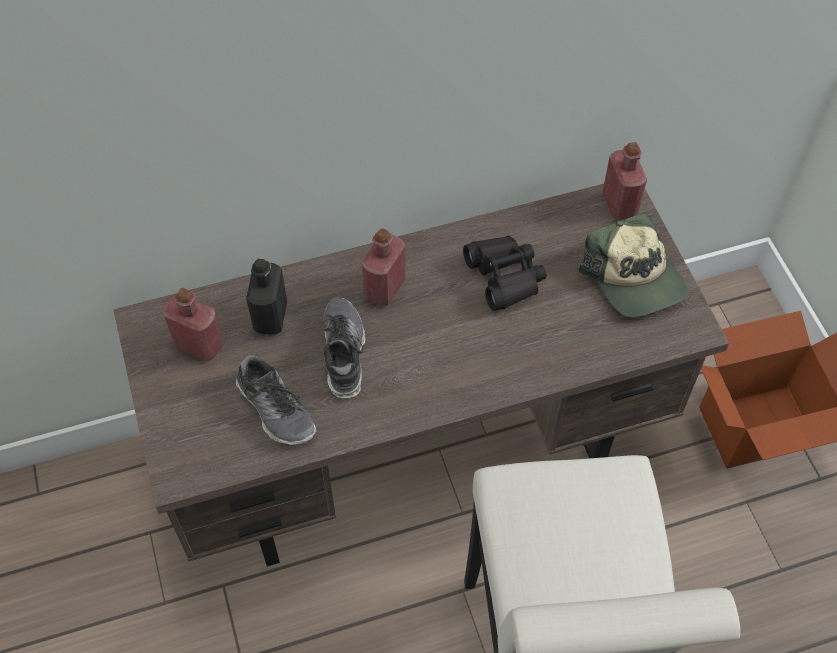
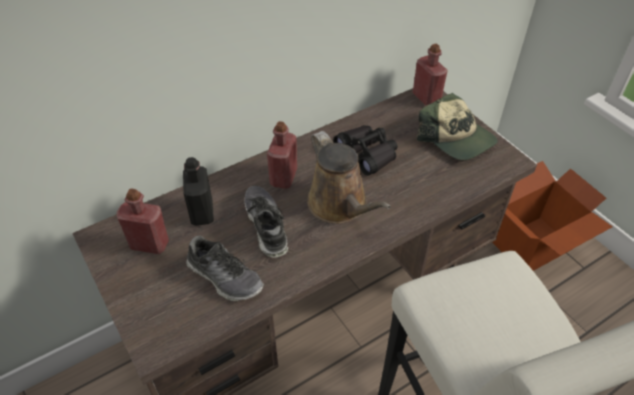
camera: 15 degrees left, 10 degrees down
(444, 345) = (340, 205): none -> brown watering can

